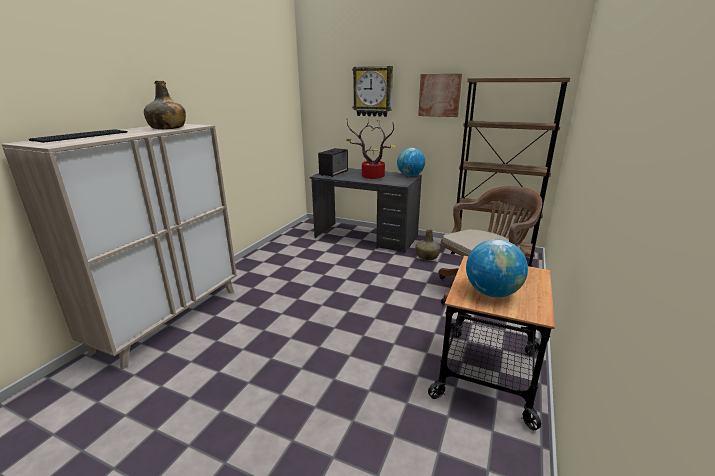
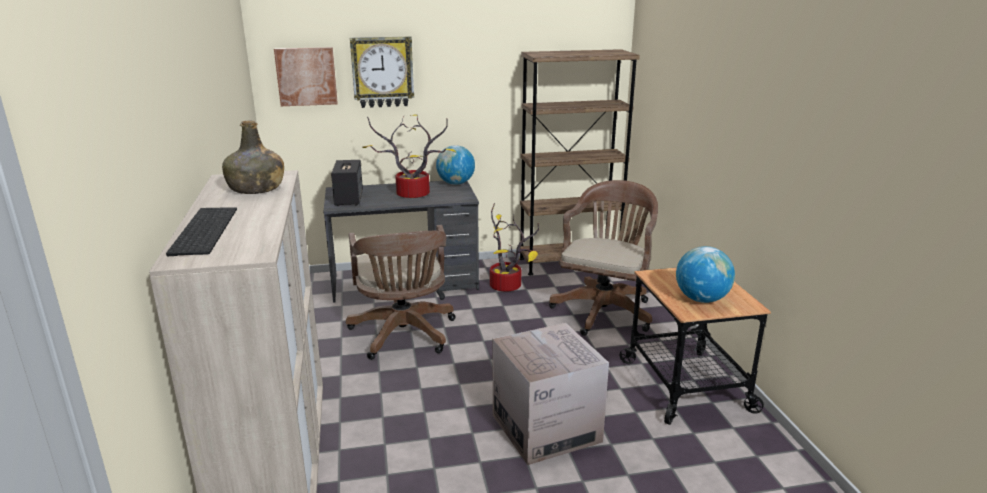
camera: 35 degrees left, 0 degrees up
(327, 266) = (403, 336): none -> brown office chair
(338, 356) = (546, 428): none -> cardboard box
(427, 256) = (508, 286): green bottle -> potted plant
(439, 95) = (479, 73): picture -> picture (306, 76)

